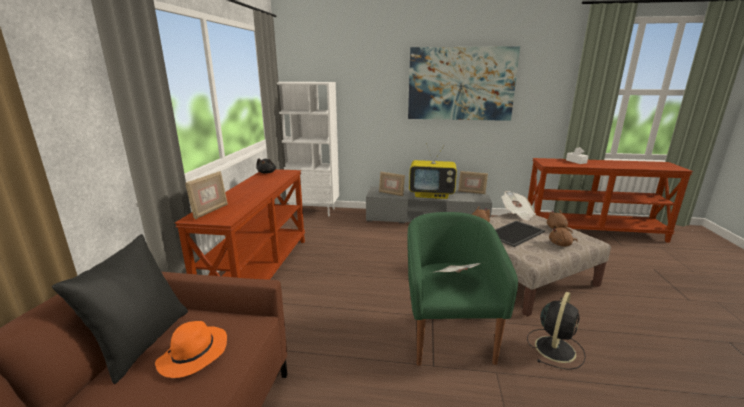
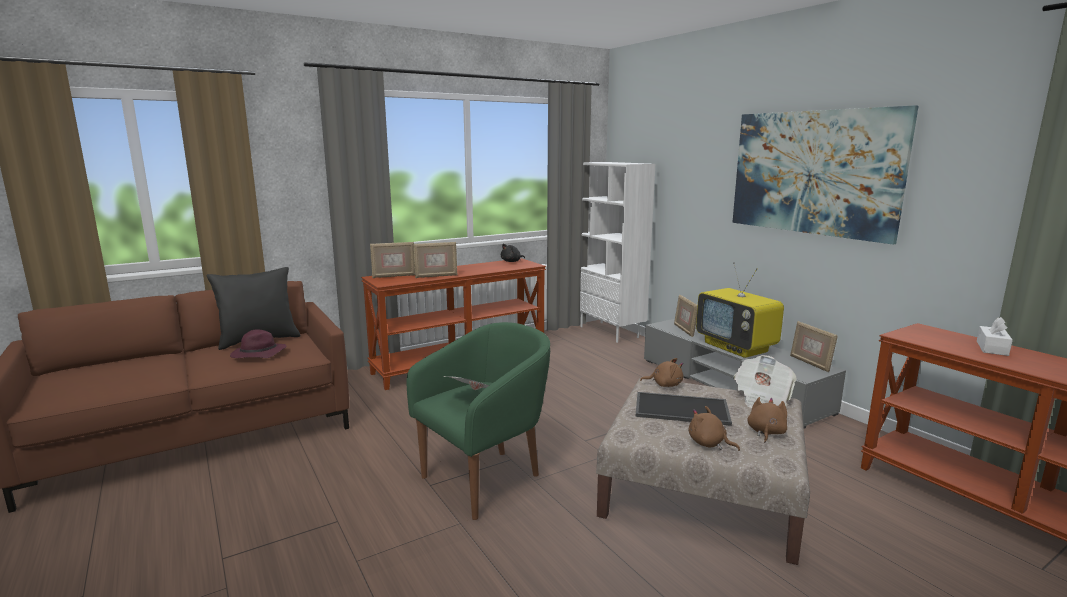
camera: 50 degrees right, 5 degrees down
(193, 355) = (258, 354): orange hat -> purple hat
(250, 200) = (436, 276): none -> picture frame
(555, 348) = (556, 553): black fan -> none

